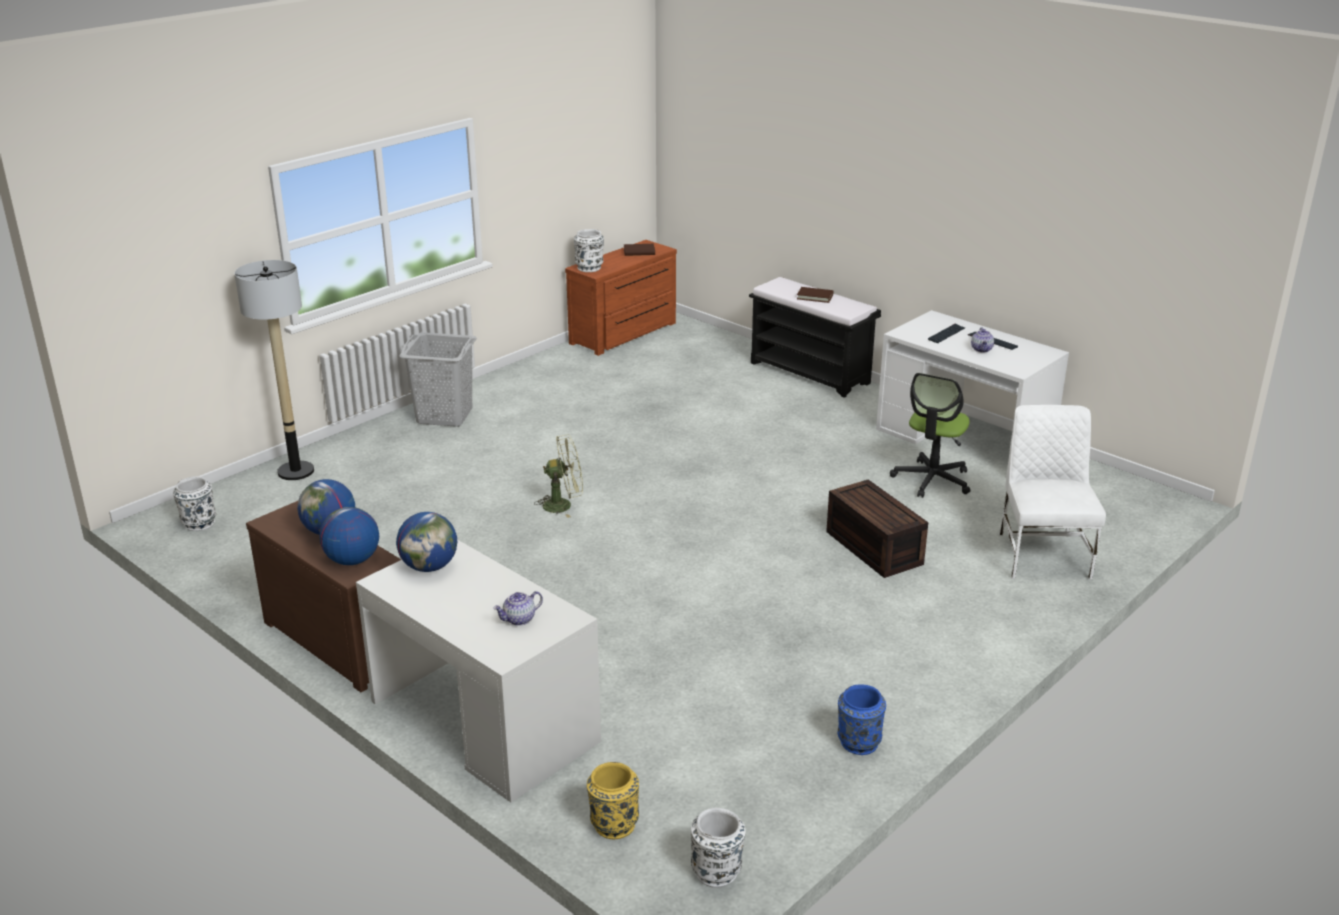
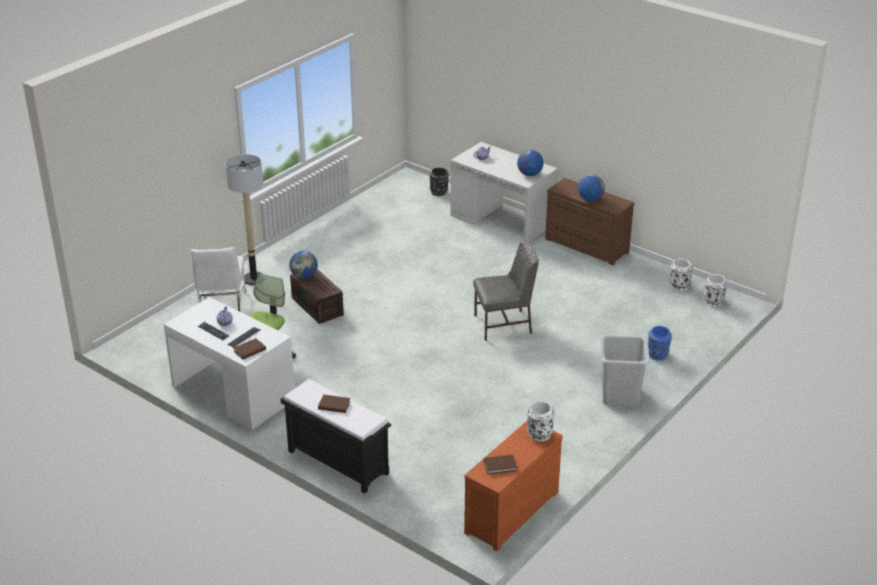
camera: 175 degrees right, 5 degrees up
(296, 471) = (688, 341): floor lamp -> floor lamp (253, 279)
(352, 560) = (570, 187): globe -> globe (304, 276)
(563, 505) = (504, 325): green fan -> grey chair
(613, 825) = (439, 192): yellow vase -> black vase
(717, 872) = (399, 182): white vase -> white vase (679, 285)
(858, 743) = (342, 219): blue vase -> blue vase (657, 355)
(933, 322) = (249, 350): none -> brown book

